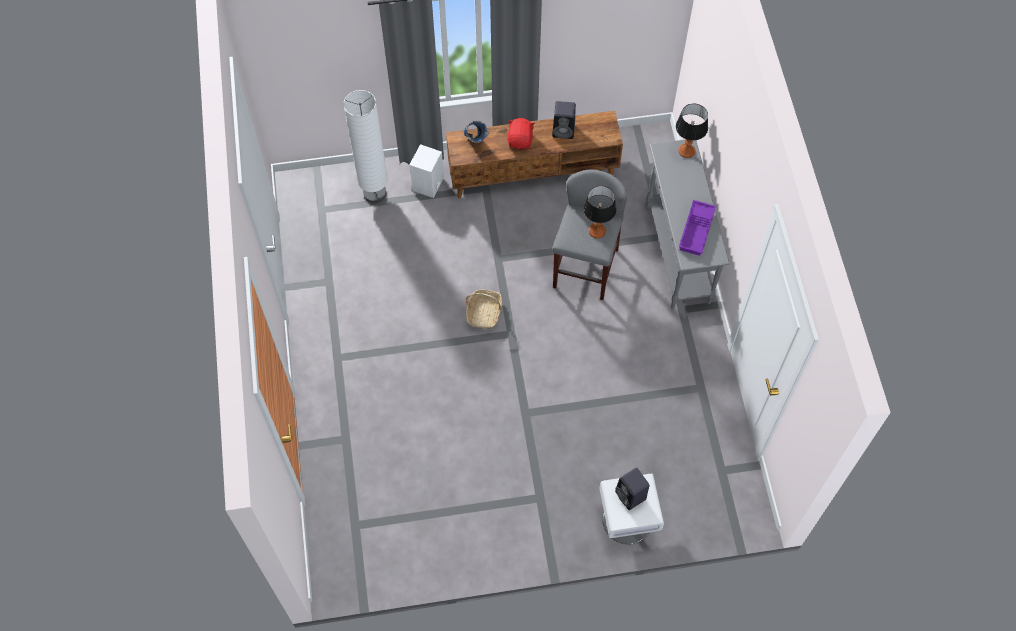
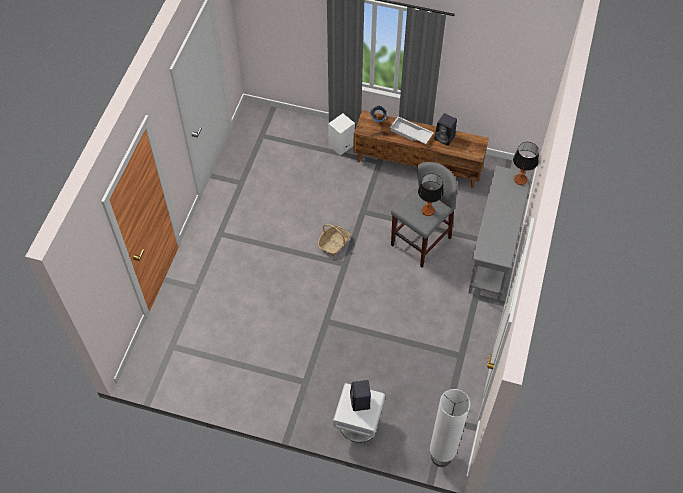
camera: 25 degrees right, 5 degrees down
(375, 193) = (302, 138): white floor lamp -> white floor lamp (441, 457)
(520, 140) = (410, 133): red plush toy -> white tray
(697, 231) = (498, 236): purple tray -> none

